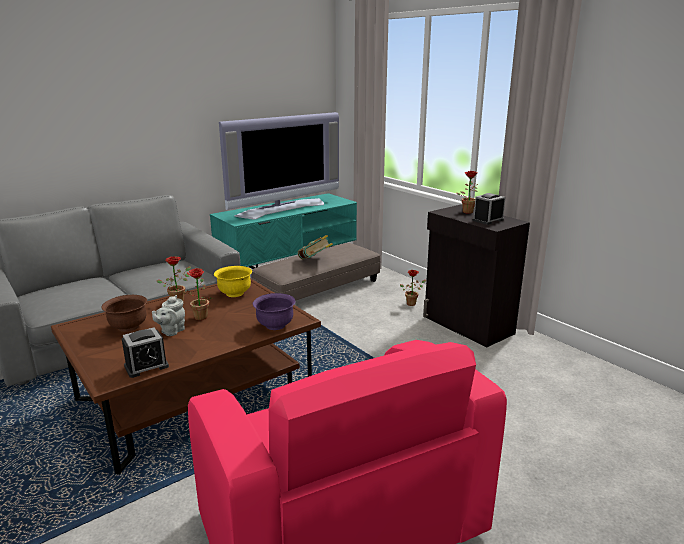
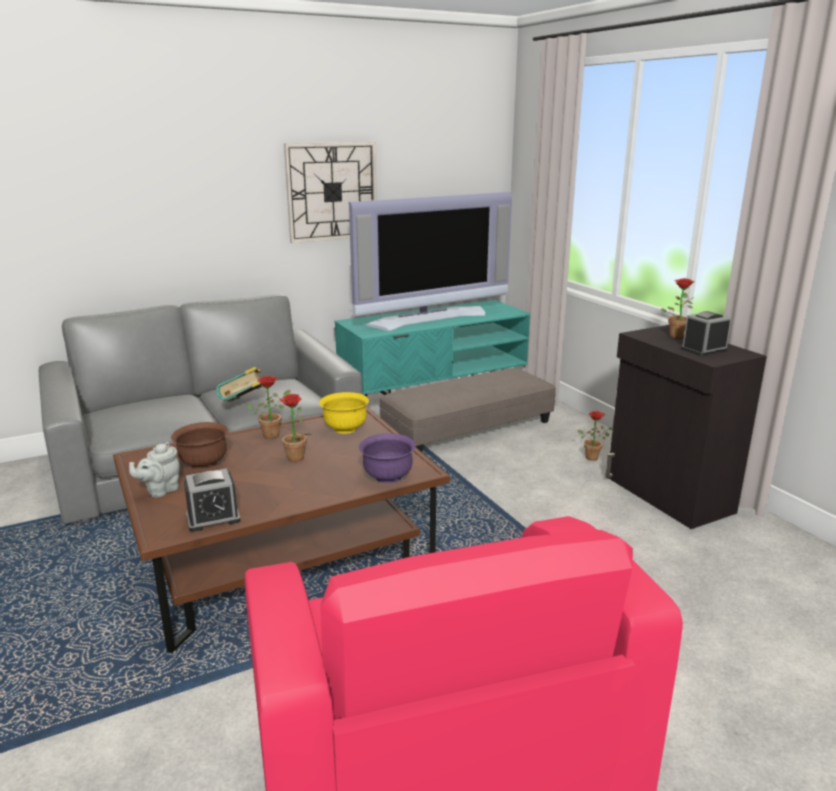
camera: 10 degrees right, 0 degrees up
(171, 331) = (255, 474): grey teapot -> grey teapot (160, 490)
(203, 114) = (332, 192): none -> wall clock
(315, 261) = (464, 390): book -> book (244, 406)

